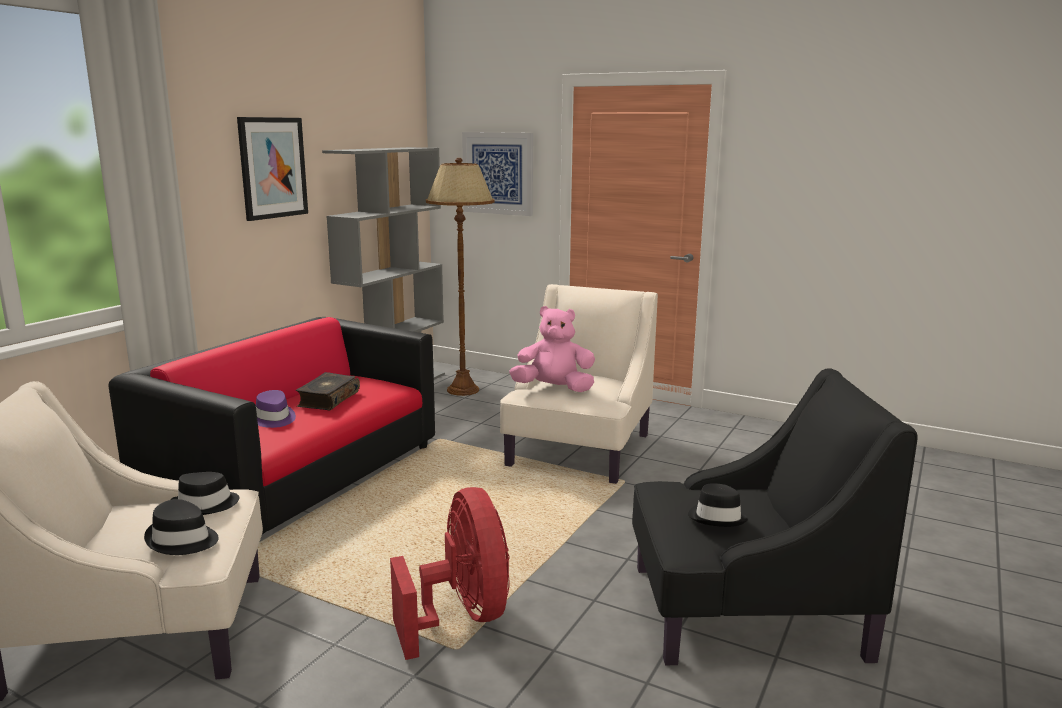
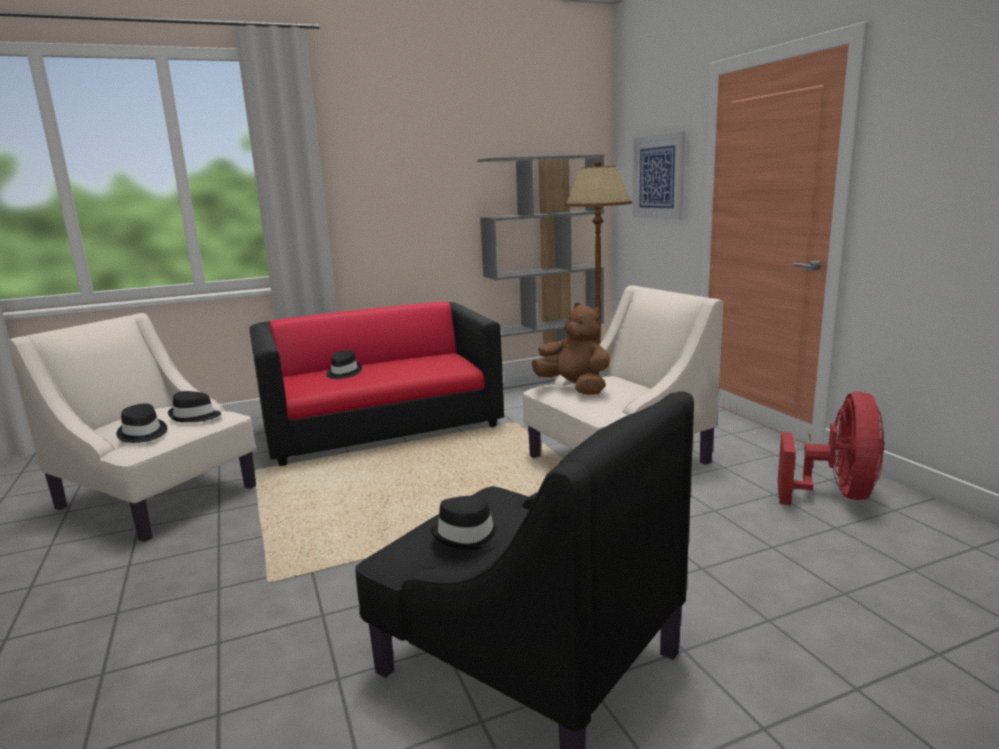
camera: 40 degrees right, 0 degrees up
(272, 168) = (424, 174): picture -> none
(273, 419) = (343, 373): purple hat -> black hat
(328, 399) = (400, 366): book -> none
(462, 616) = (311, 560): red fan -> red fan (836, 494)
(554, 389) = (575, 388): pink plush toy -> brown plush toy

